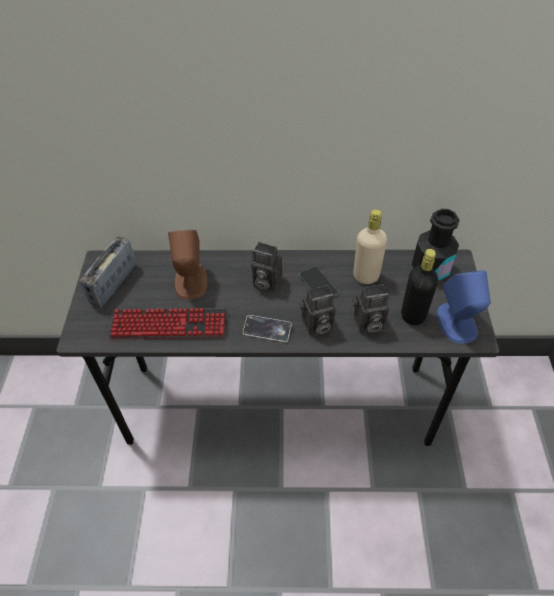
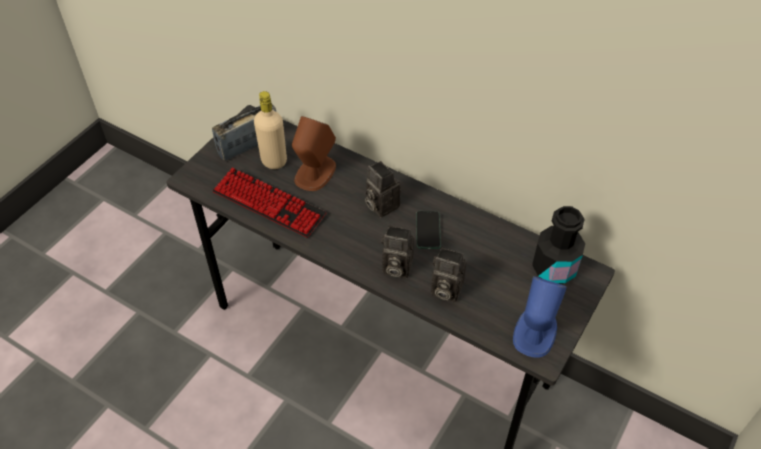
camera: 30 degrees right, 0 degrees up
(267, 330) = (348, 249): phone -> none
(366, 276) = (481, 244): beige bottle -> beige bottle (274, 161)
(413, 315) = (496, 304): black bottle -> none

